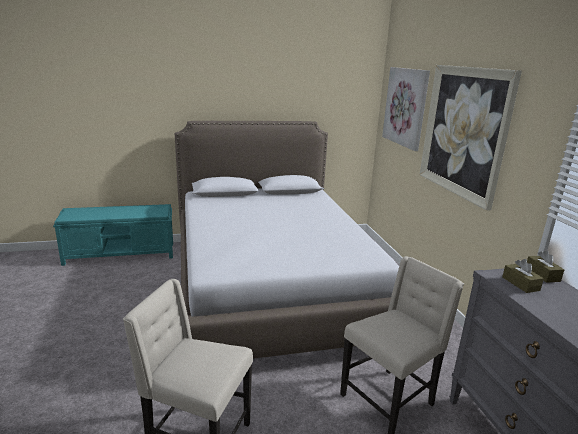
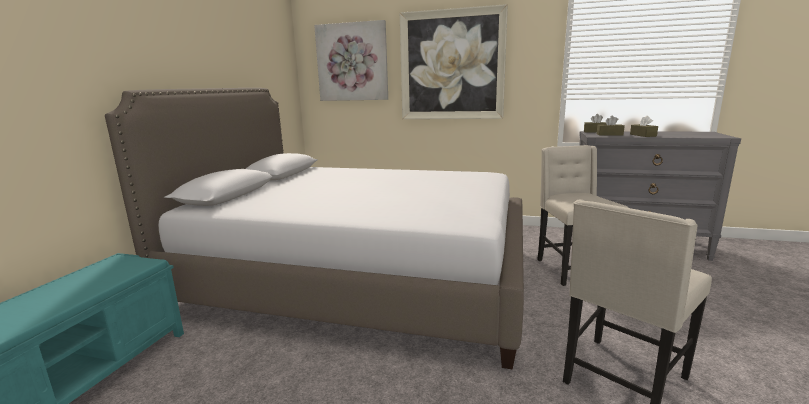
camera: 60 degrees left, 5 degrees down
(548, 307) = (643, 135): none -> brown tissue box

